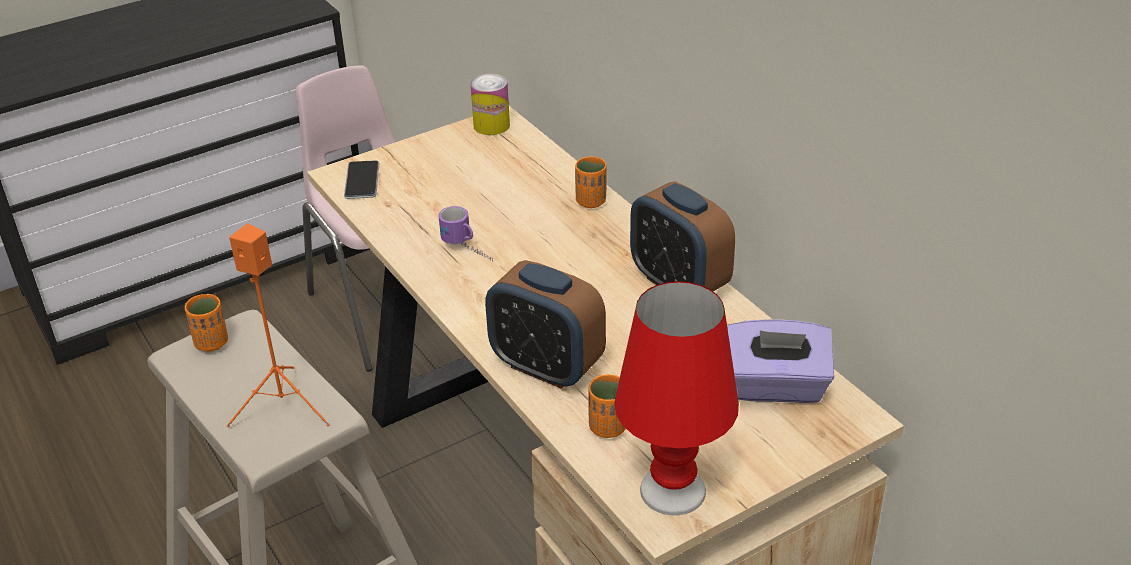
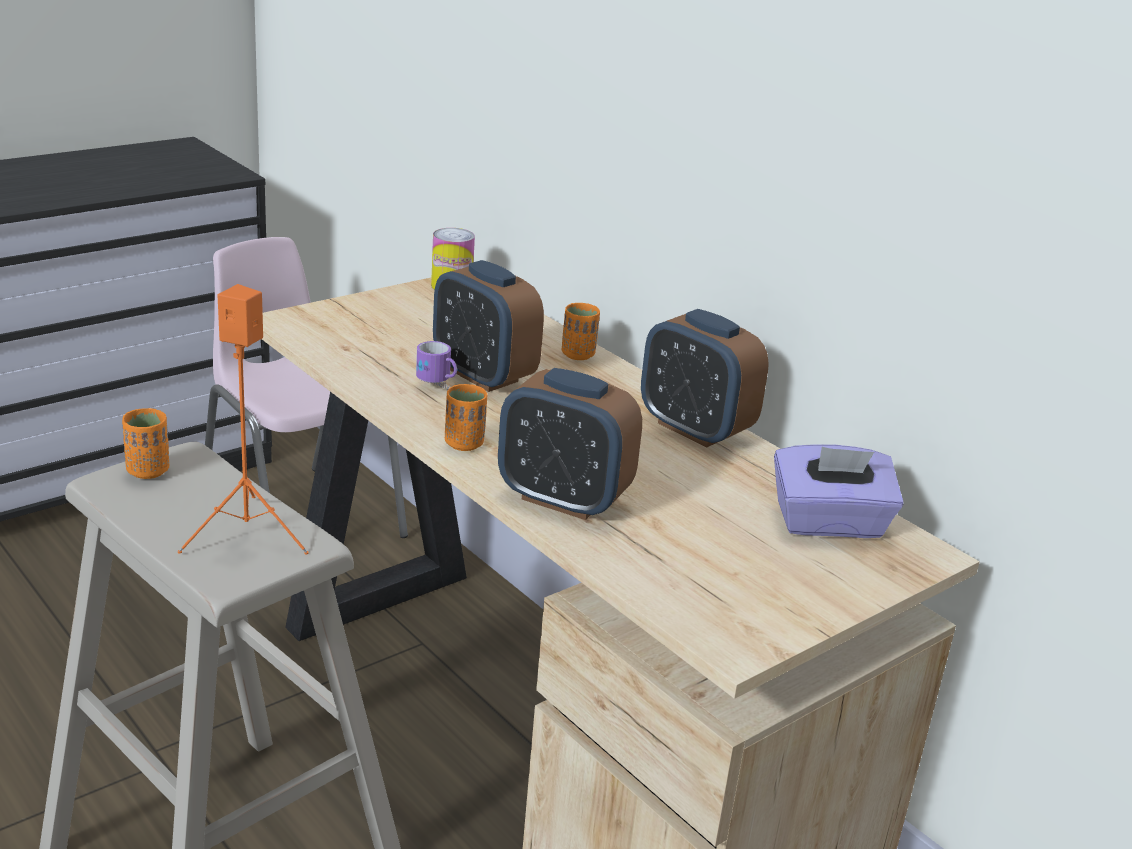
camera: 10 degrees left, 10 degrees down
(362, 181) = (312, 326): phone -> none
(502, 230) = (483, 375): none -> alarm clock
(608, 427) = (648, 557): orange cup -> orange cup (464, 444)
(673, 490) = (740, 618): red table lamp -> none

